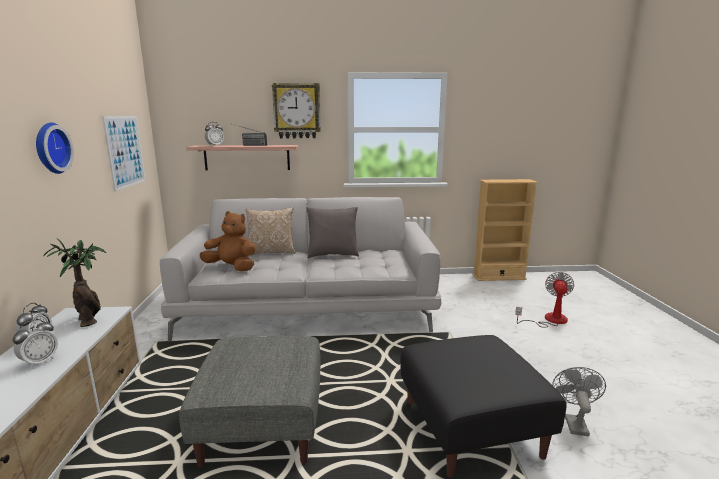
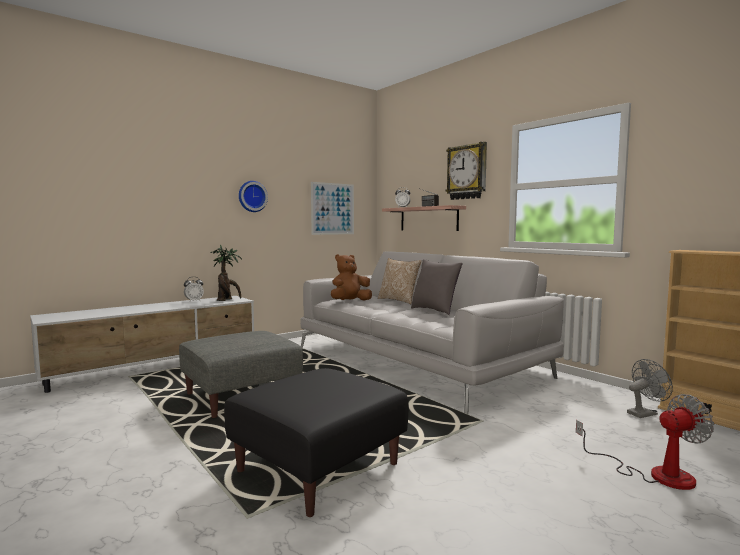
camera: 55 degrees right, 10 degrees down
(40, 362) = (176, 305): alarm clock -> none
(232, 268) = (350, 301): brown plush toy -> brown plush toy turned 105 degrees counterclockwise
(574, 422) = (401, 528): grey fan -> grey fan (644, 413)

